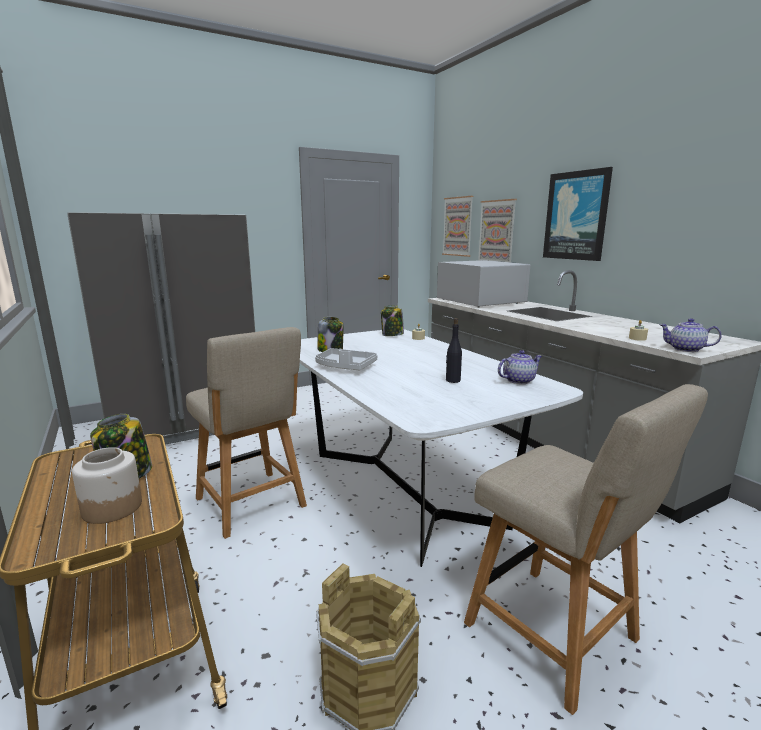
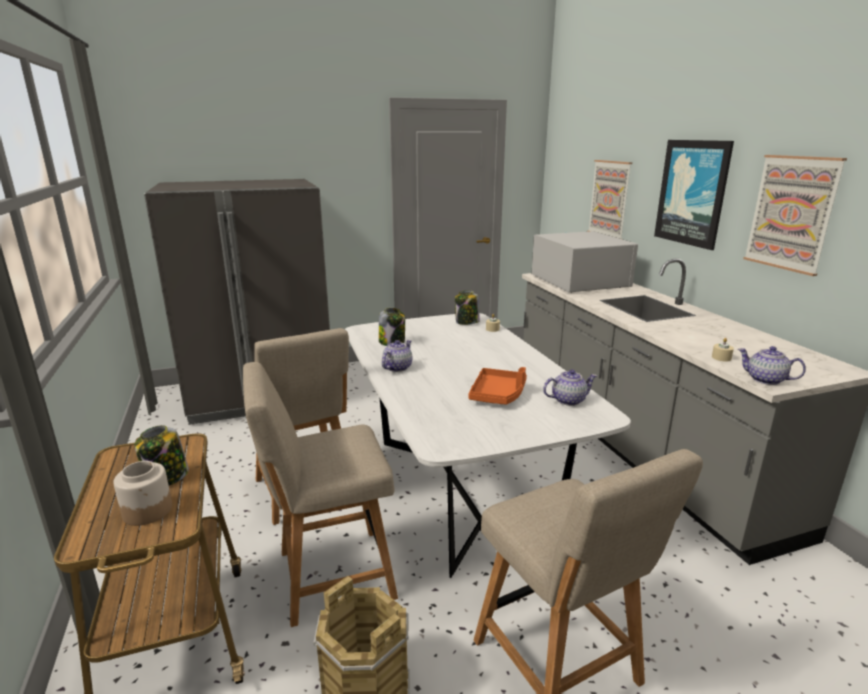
camera: 10 degrees right, 5 degrees up
(297, 580) = (329, 576): none -> beige chair
(345, 367) = (397, 367): grey tray -> teapot
(452, 380) = (498, 394): black bottle -> orange tray
(458, 226) = (570, 185): picture -> picture (792, 213)

